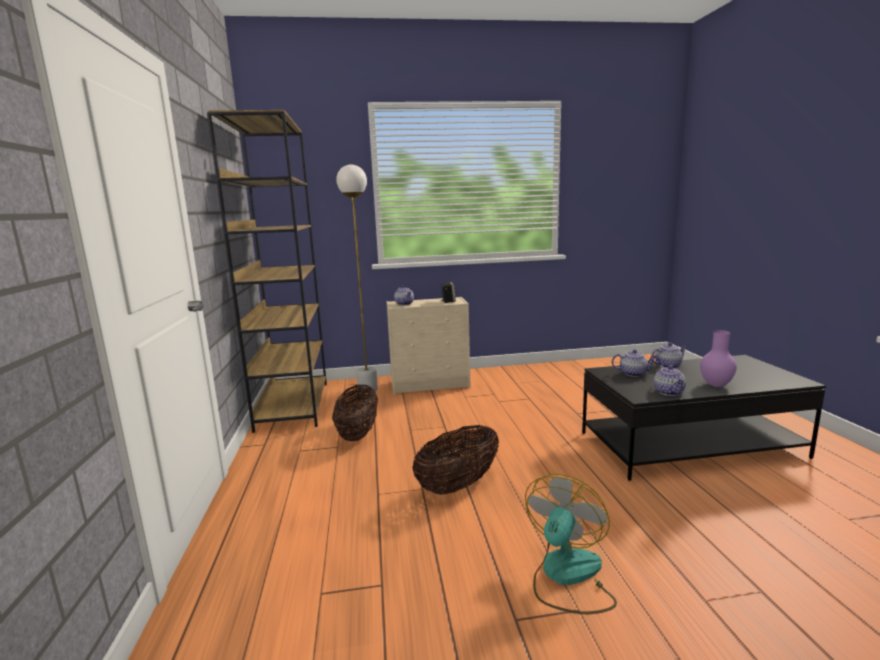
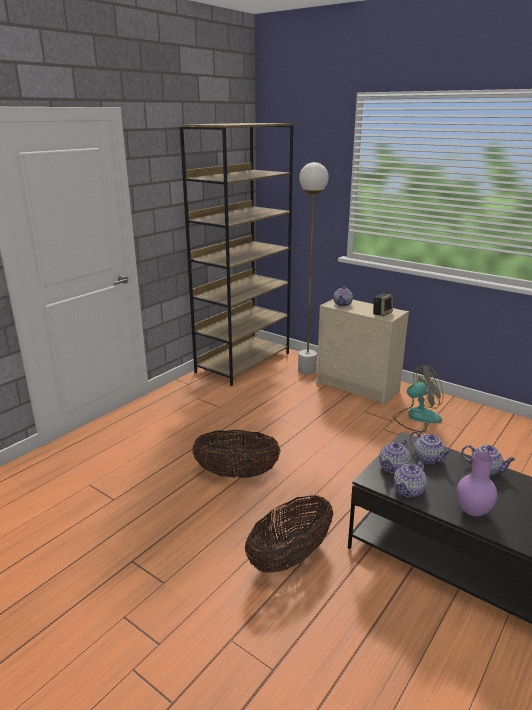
camera: 45 degrees right, 10 degrees up
(358, 433) = (244, 403): basket -> basket (290, 557)
(567, 576) = (190, 565): fan -> fan (416, 417)
(631, 386) = (394, 467): none -> teapot

